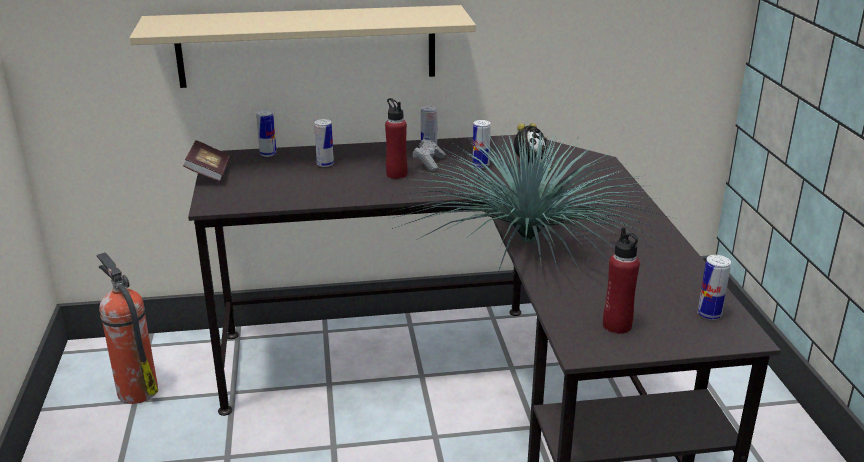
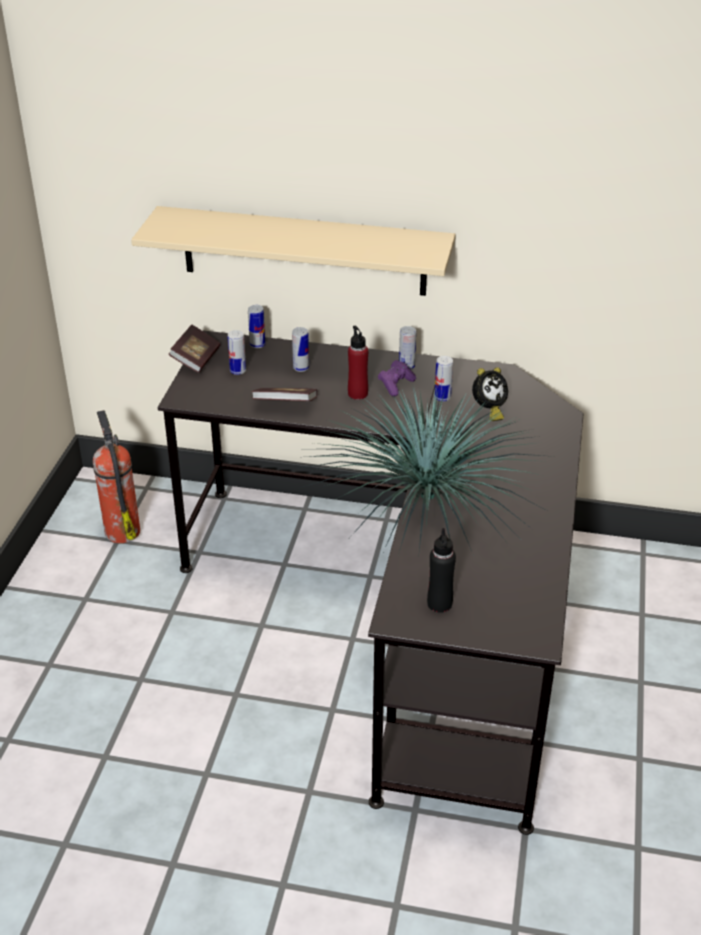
camera: 20 degrees right, 10 degrees up
(329, 194) = (285, 405): none -> book
(429, 163) = (396, 385): grey game controller -> purple game controller
(617, 326) = (439, 604): red bottle -> black bottle
(709, 314) = (527, 612): can -> can (238, 371)

